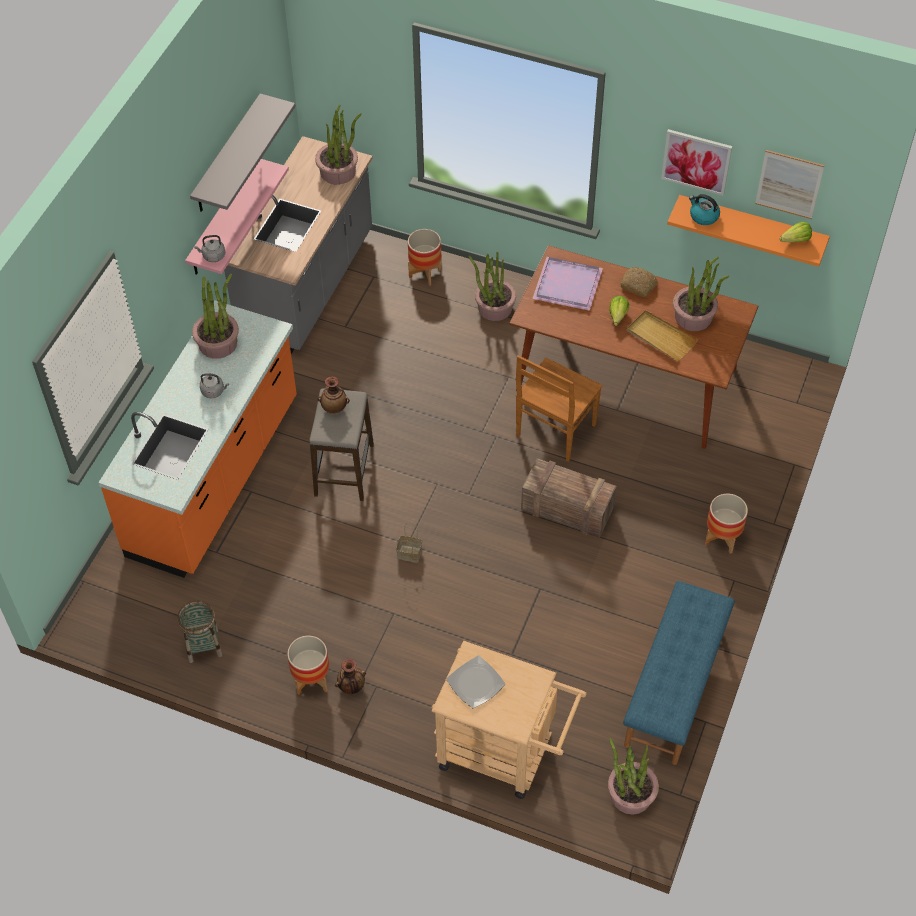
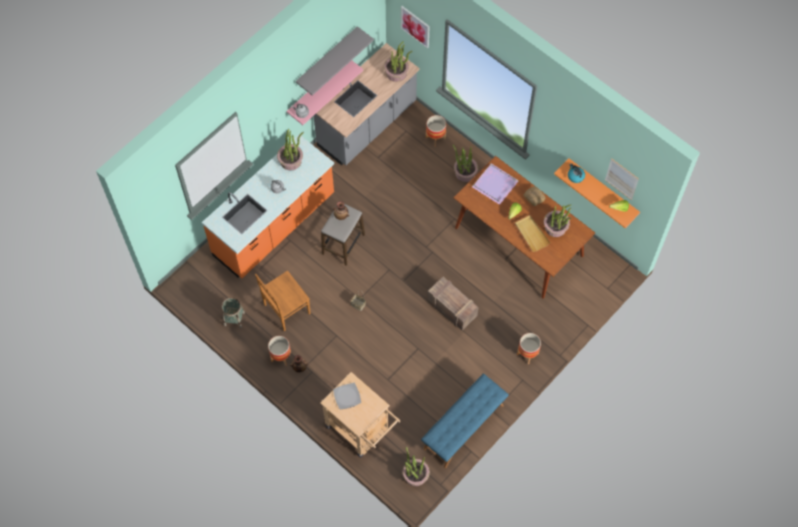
camera: 20 degrees right, 10 degrees up
(554, 431) = (465, 260): brown chair -> brown chair (286, 310)
(696, 161) = (578, 147): picture -> picture (415, 26)

